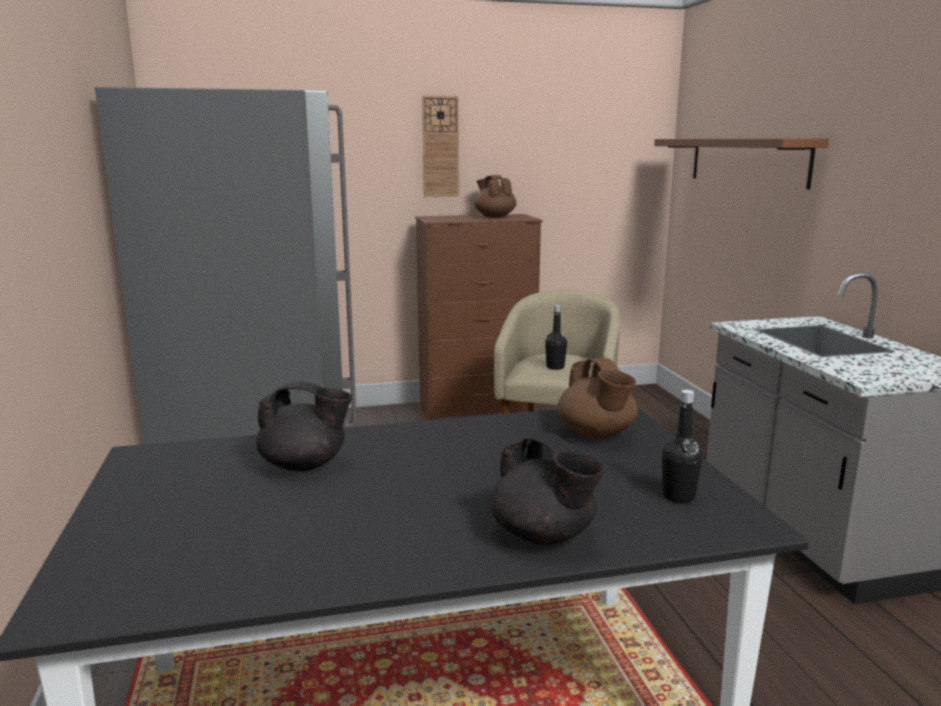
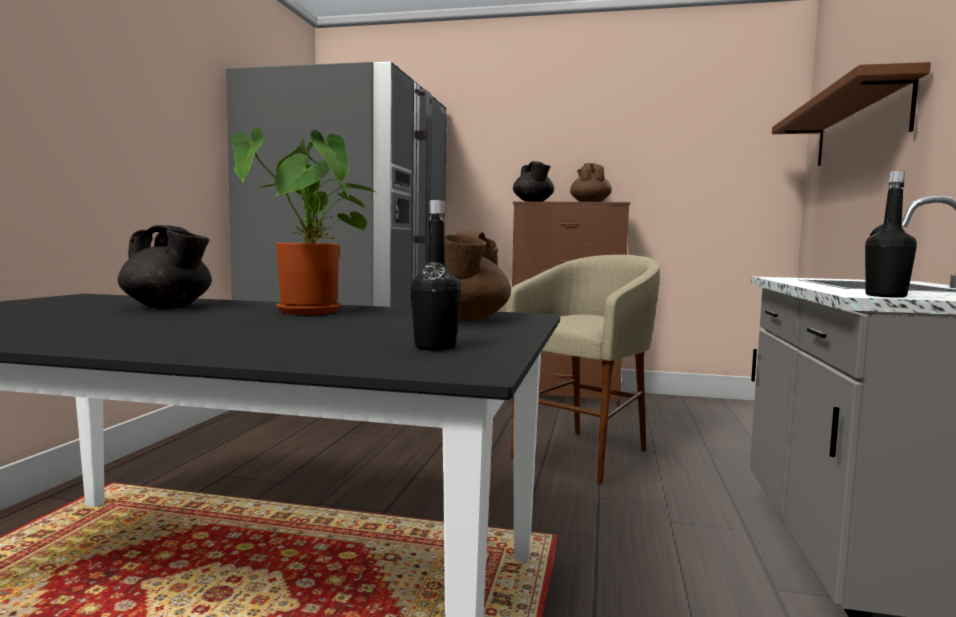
camera: 25 degrees right, 10 degrees down
(440, 147) = (550, 144): wall clock -> none
(457, 447) = (311, 312): none -> potted plant
(544, 535) = (222, 344): black teapot -> black teapot (533, 202)
(555, 367) = (572, 319): black bottle -> black bottle (885, 296)

